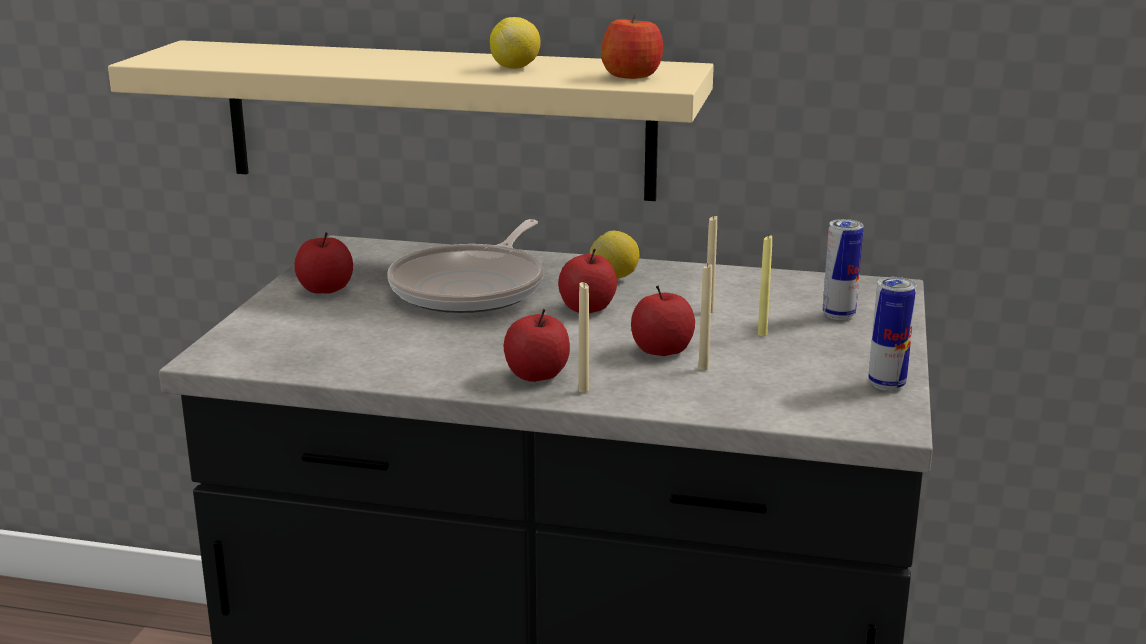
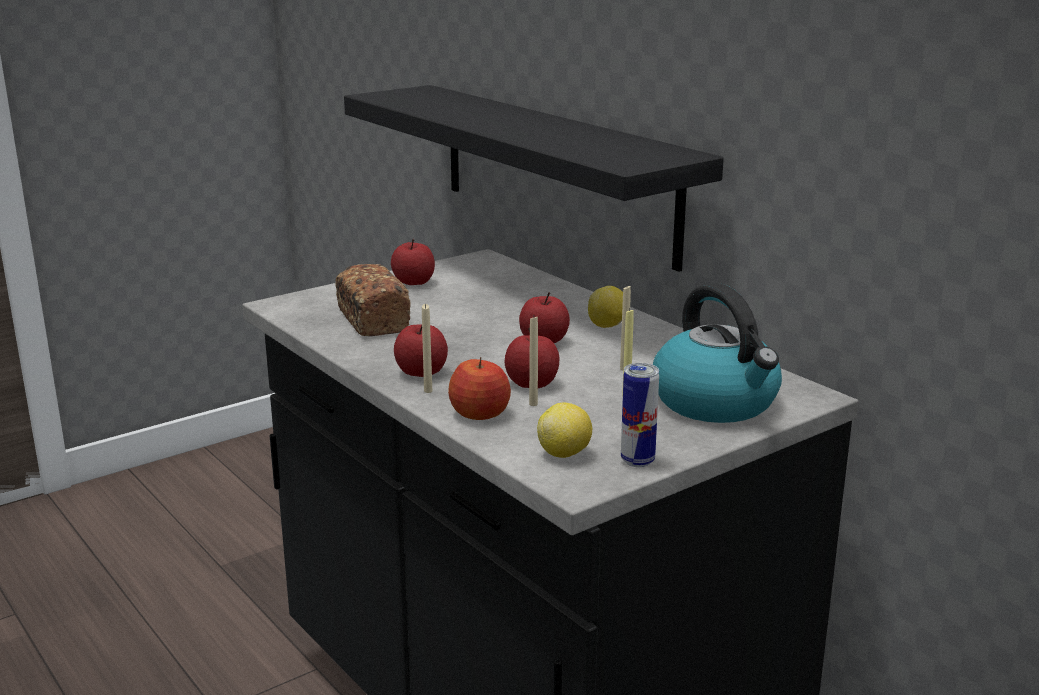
camera: 40 degrees right, 0 degrees up
(366, 340) = (372, 320): none -> bread
(437, 119) = (555, 171): beige shelf -> black shelf
(472, 288) = (500, 306): frying pan -> none
(515, 67) = (565, 135): lemon -> lemon (564, 454)
(631, 76) = (623, 155): apple -> apple (480, 414)
(838, 315) = (716, 402): can -> kettle

